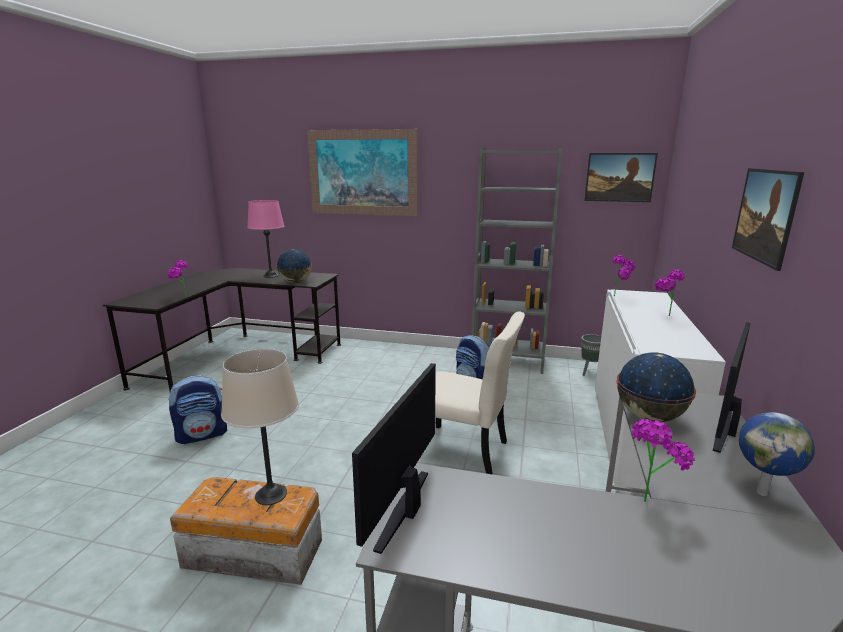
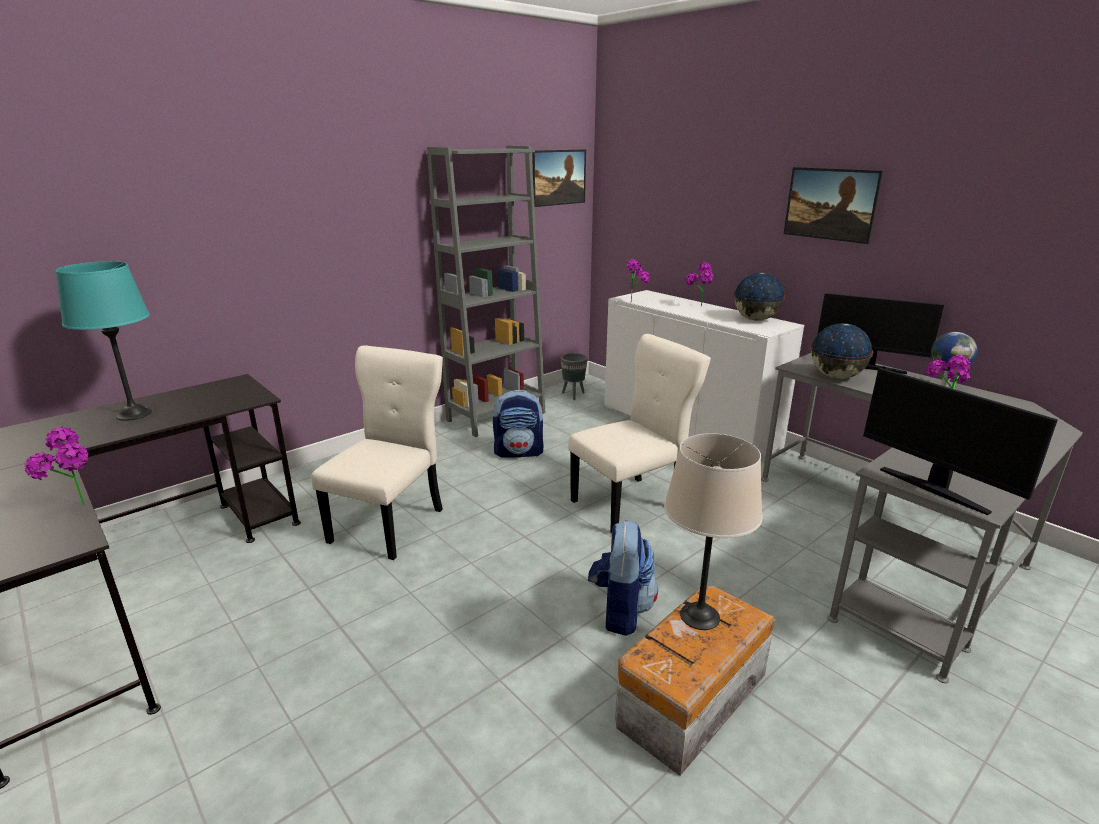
camera: 55 degrees left, 5 degrees up
(202, 435) = (362, 694): backpack -> backpack (620, 610)
(271, 275) = (134, 414): pink table lamp -> turquoise table lamp
(295, 282) = (221, 405): globe -> globe (755, 319)
(345, 383) = (390, 523): none -> beige chair
(362, 173) = (247, 192): picture -> none
(726, 431) = (867, 367): monitor -> monitor turned 45 degrees counterclockwise

